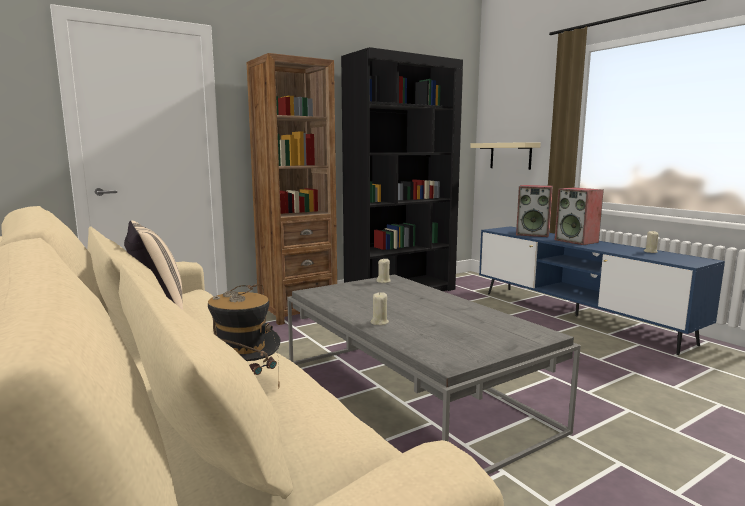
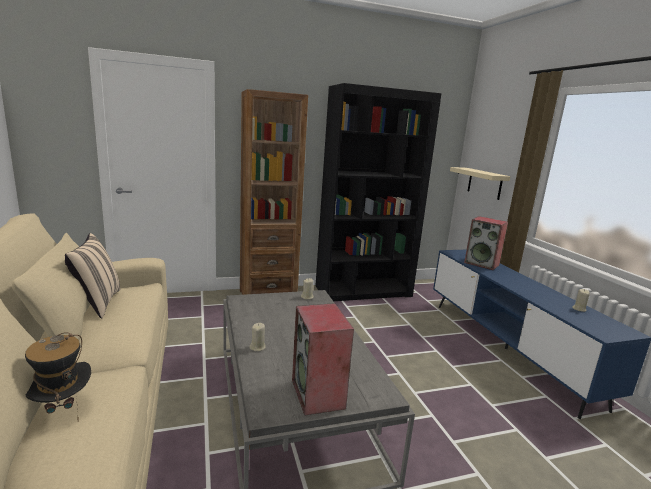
camera: 15 degrees right, 5 degrees up
(577, 241) = (516, 280): speaker -> speaker (318, 394)

